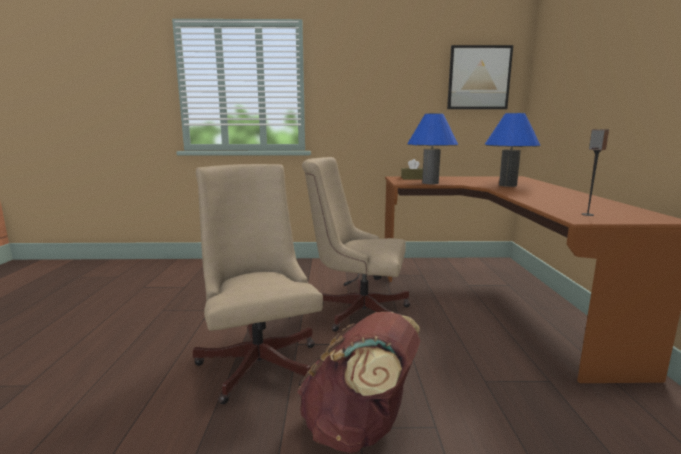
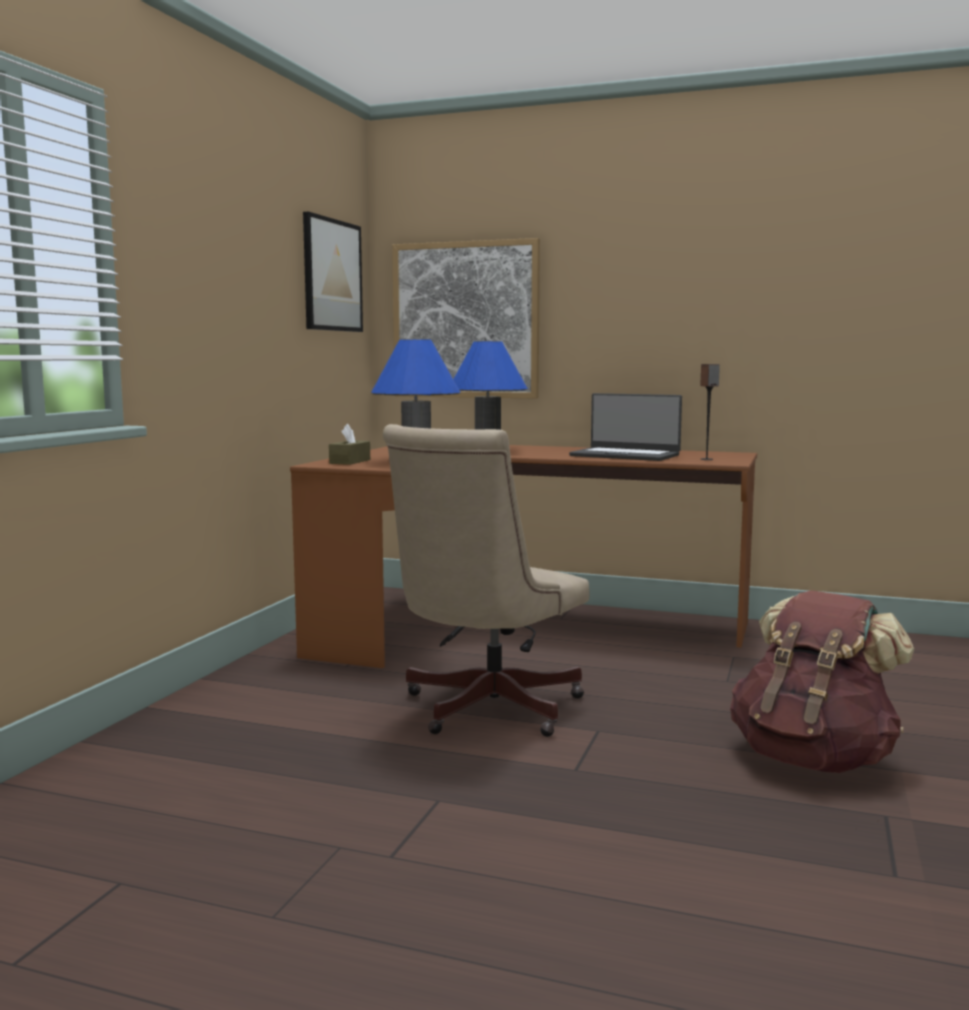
camera: 70 degrees left, 5 degrees down
(259, 360) = (616, 806): beige office chair -> none
(557, 98) = (465, 320): none -> picture
(557, 201) = (625, 455): none -> laptop

